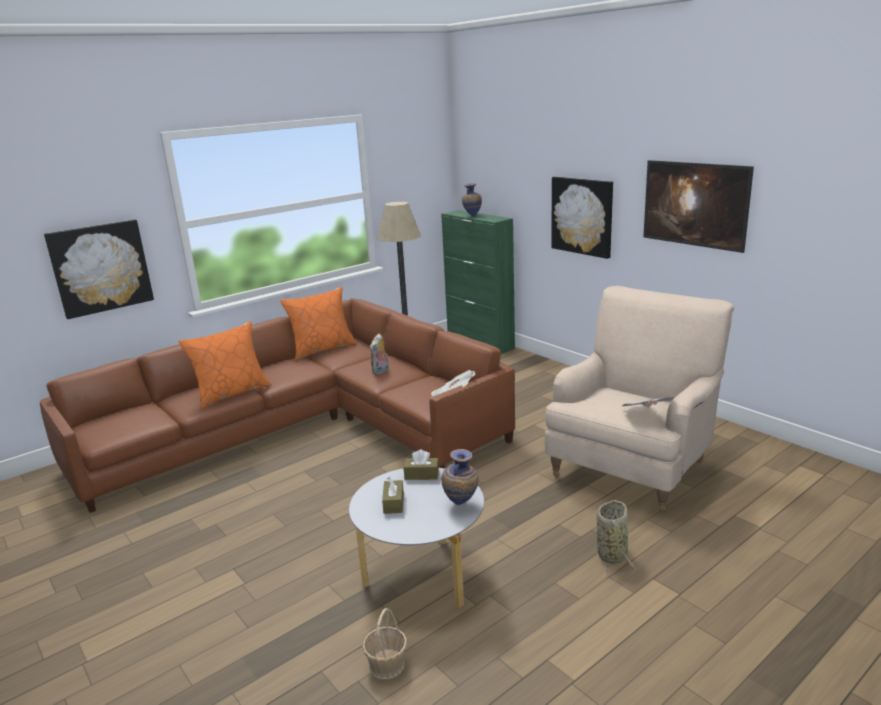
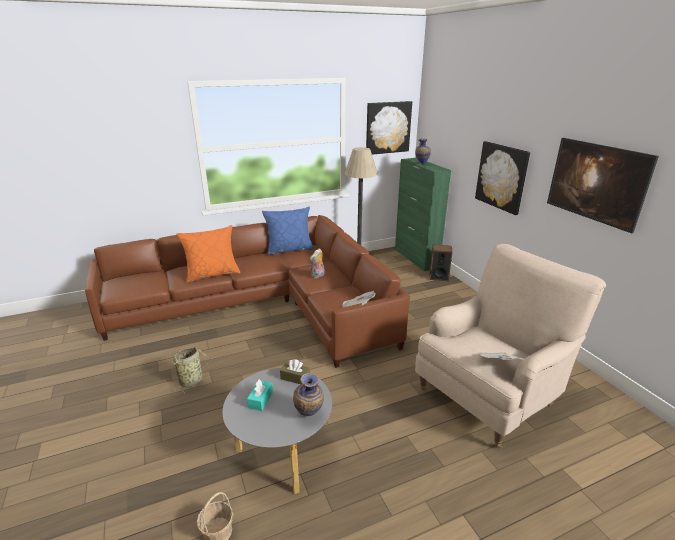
camera: 15 degrees right, 5 degrees up
(101, 268) = (140, 174): picture -> picture (388, 127)
(322, 349) = (289, 249): orange pillow -> blue pillow
(393, 503) = (260, 399): brown tissue box -> turquoise tissue box
(518, 358) = (438, 277): none -> speaker
(612, 553) = (437, 478): basket -> basket (192, 380)

